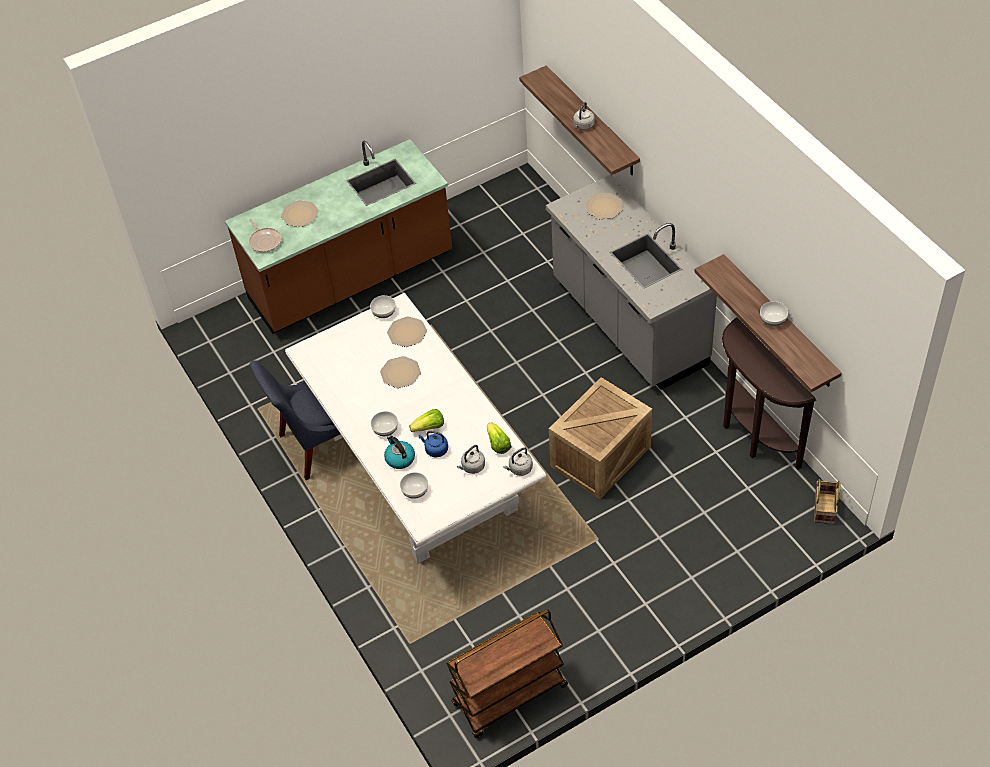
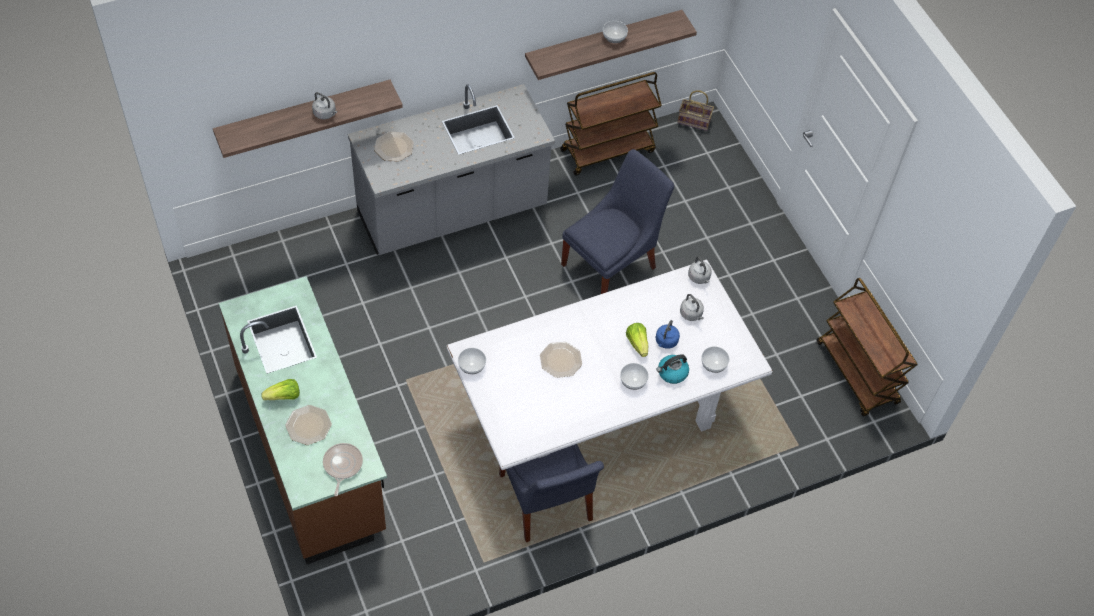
camera: 90 degrees left, 5 degrees up
(265, 241) = (342, 465): frying pan -> frying pan turned 60 degrees counterclockwise
(407, 332) = (506, 348): plate -> none
(498, 444) = (667, 290): lettuce -> lettuce (284, 397)
(600, 458) = (612, 264): crate -> blue chair
(752, 435) = (608, 150): brown console table -> brown cart

